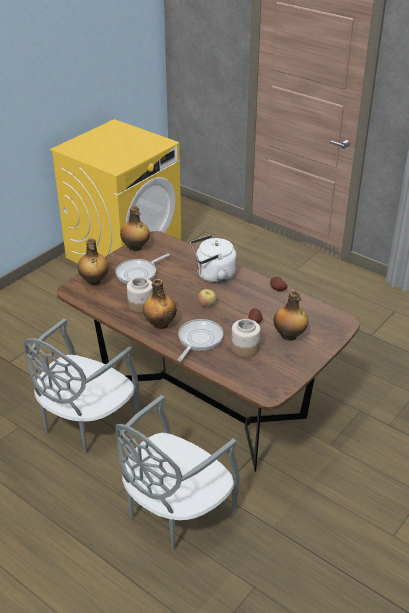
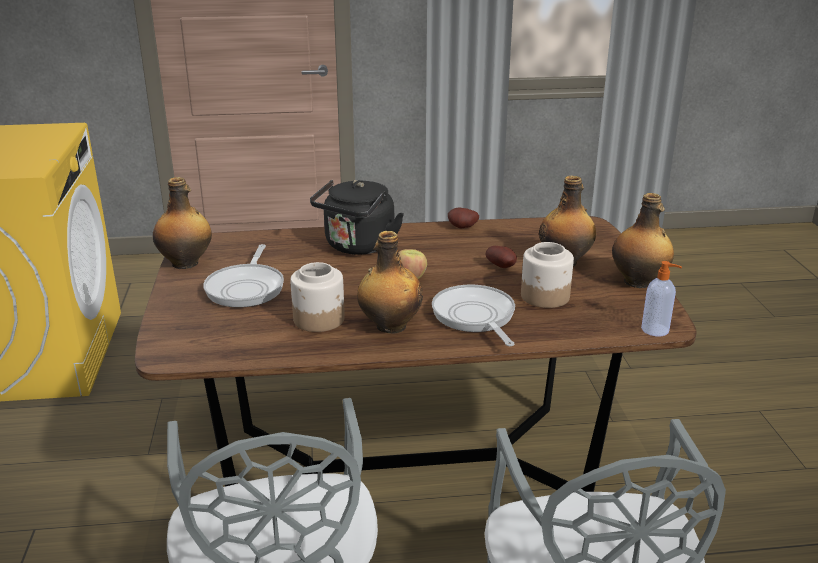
camera: 45 degrees left, 10 degrees down
(94, 281) = (188, 327): bottle -> bottle (638, 282)
(213, 275) = (358, 247): white kettle -> black kettle
(260, 393) = (656, 330): none -> soap dispenser

